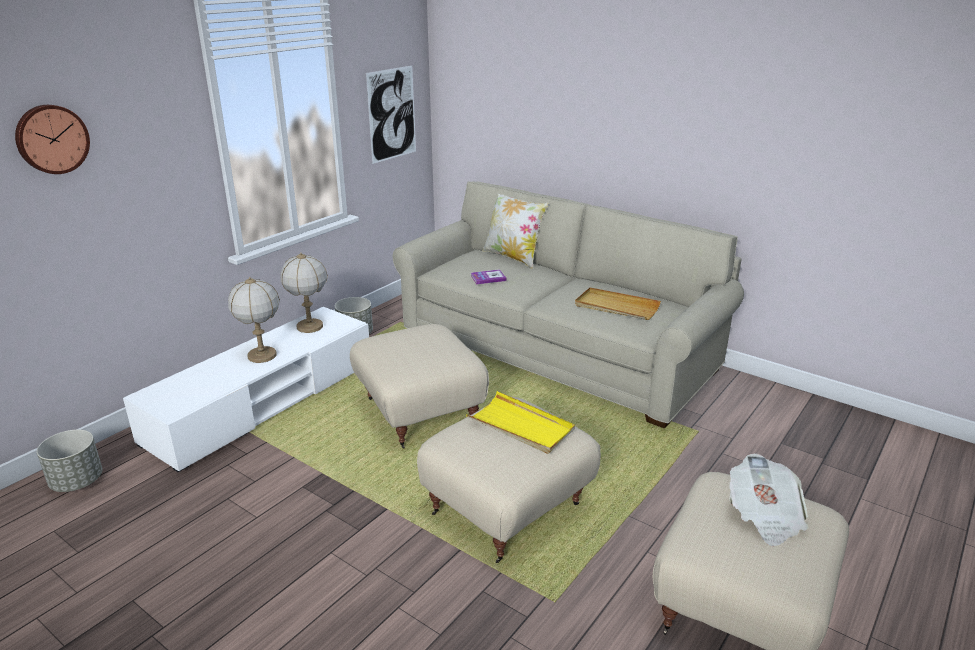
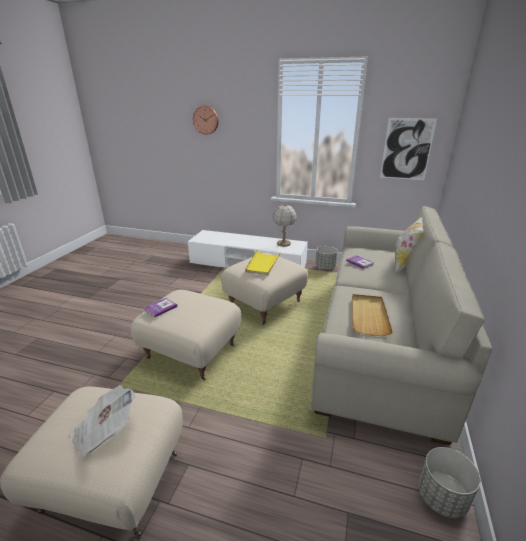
camera: 70 degrees right, 0 degrees up
(77, 482) = (179, 250): grey planter -> grey planter (442, 497)
(262, 356) = (249, 242): table lamp -> none
(497, 459) = (160, 308): none -> book
(521, 426) = (195, 310): yellow tray -> yellow tray (262, 264)

